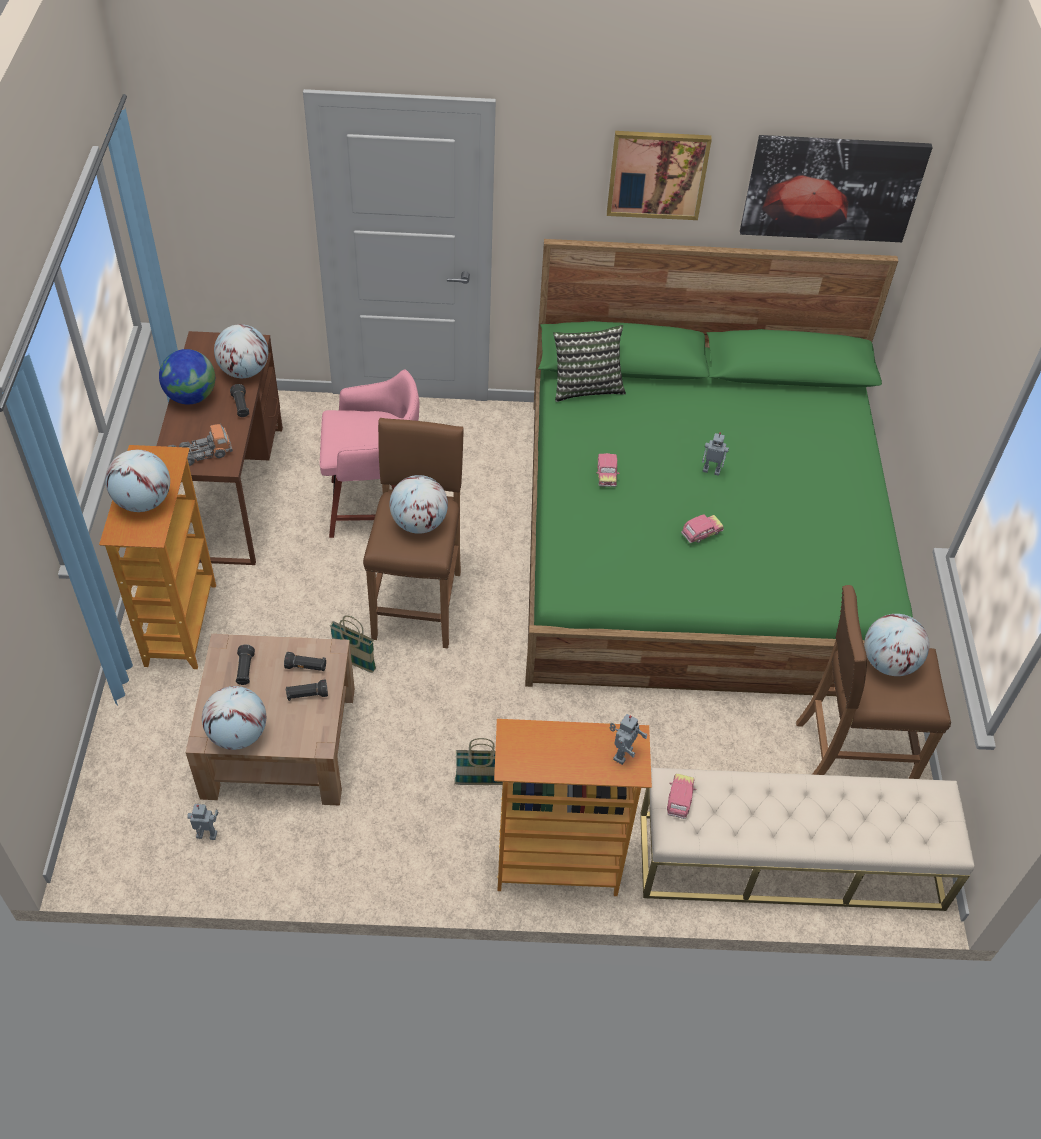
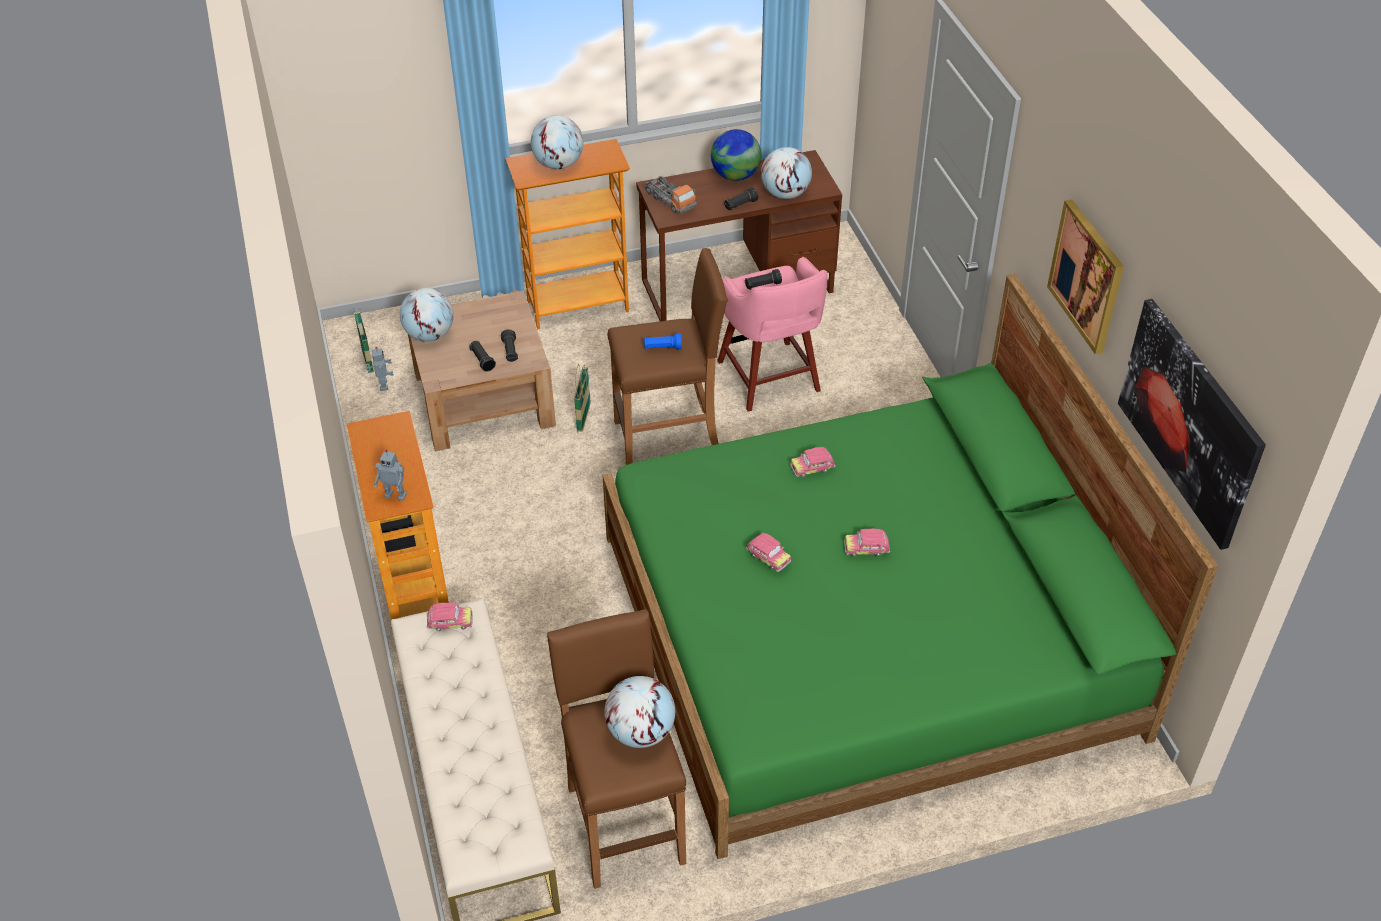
camera: 75 degrees right, 5 degrees down
(245, 670) = (493, 319): black flashlight -> black flashlight (762, 285)
(419, 523) = (662, 348): globe -> blue flashlight
(480, 782) = (488, 533): basket -> basket (367, 360)
(586, 386) = (935, 426): pillow -> none
(711, 470) = (866, 549): toy robot -> toy car

